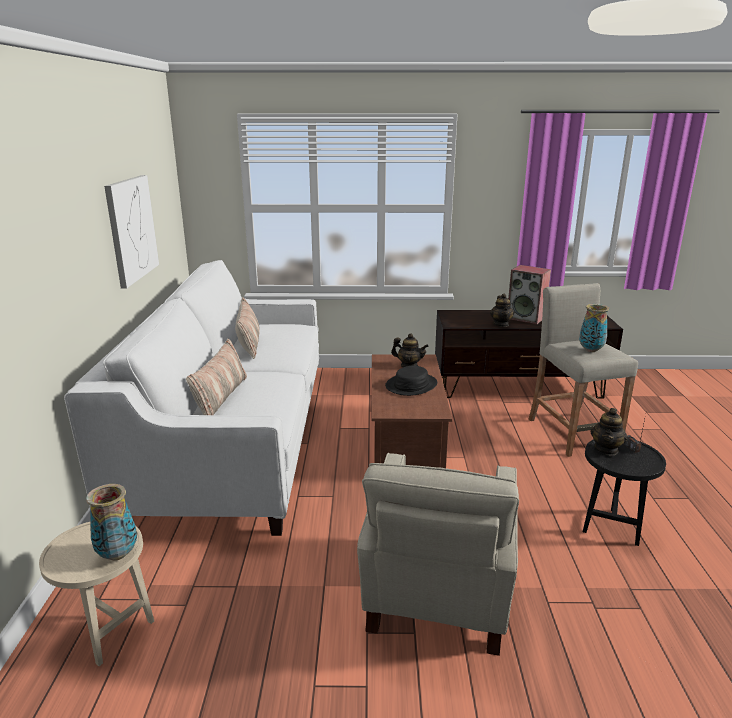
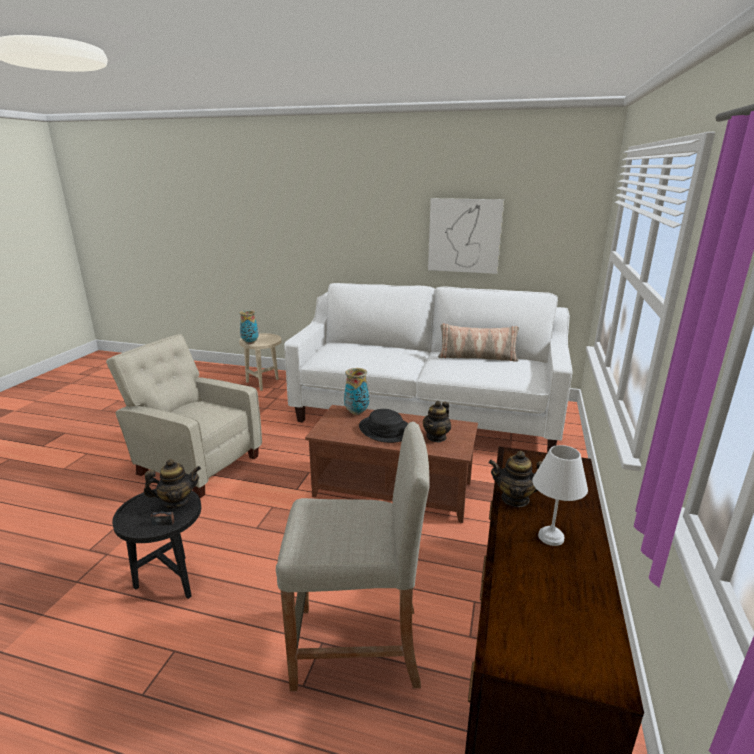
camera: 105 degrees right, 0 degrees up
(220, 397) = (370, 348): pillow -> none
(526, 318) = (551, 538): speaker -> white table lamp
(590, 350) = (331, 519): vase -> vase (356, 412)
(606, 449) = (177, 502): teapot -> teapot turned 120 degrees clockwise

